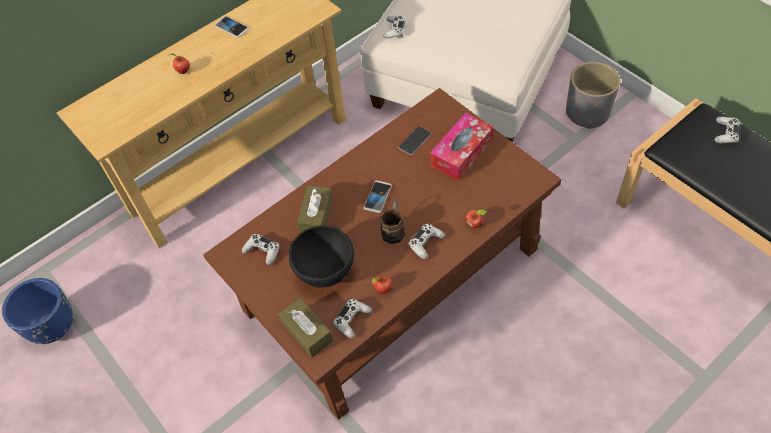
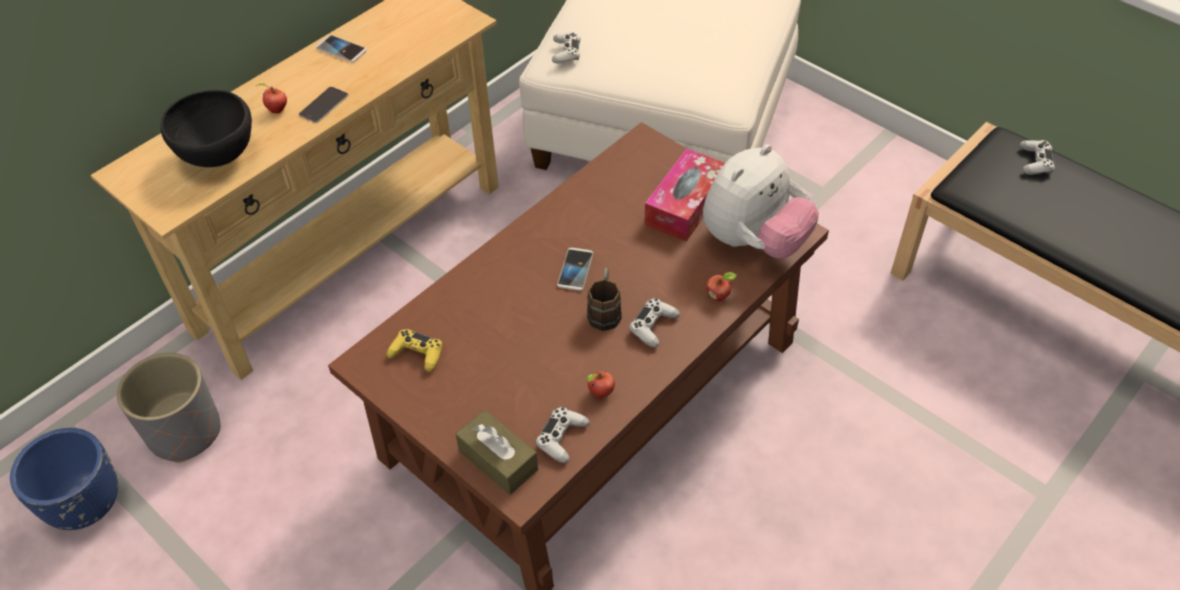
camera: 10 degrees left, 5 degrees down
(262, 251) = (417, 354): white game controller -> yellow game controller
(316, 216) = (490, 301): brown tissue box -> none
(325, 271) = (513, 375): black bowl -> black bowl (218, 157)
(415, 140) = (617, 192): phone -> phone (323, 105)
(506, 184) = (754, 241): none -> plush toy
(587, 113) = (833, 159): grey planter -> grey planter (184, 432)

